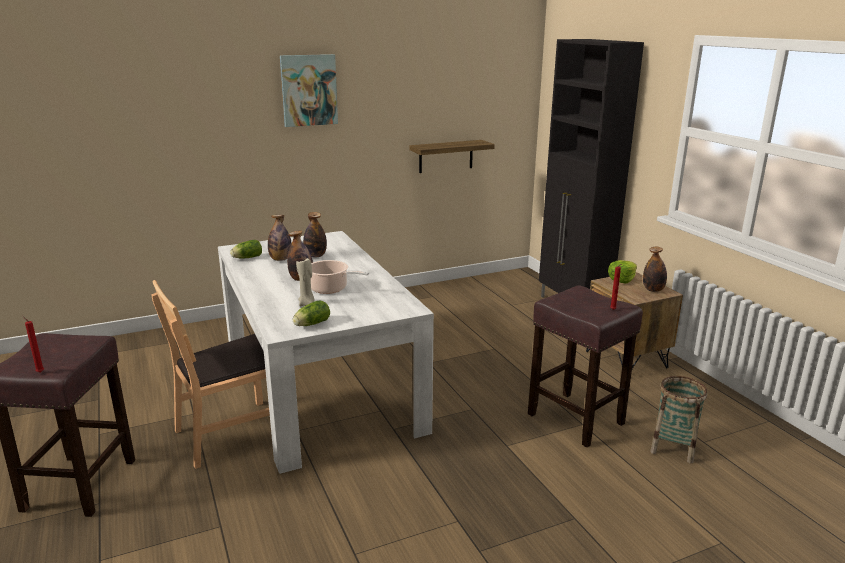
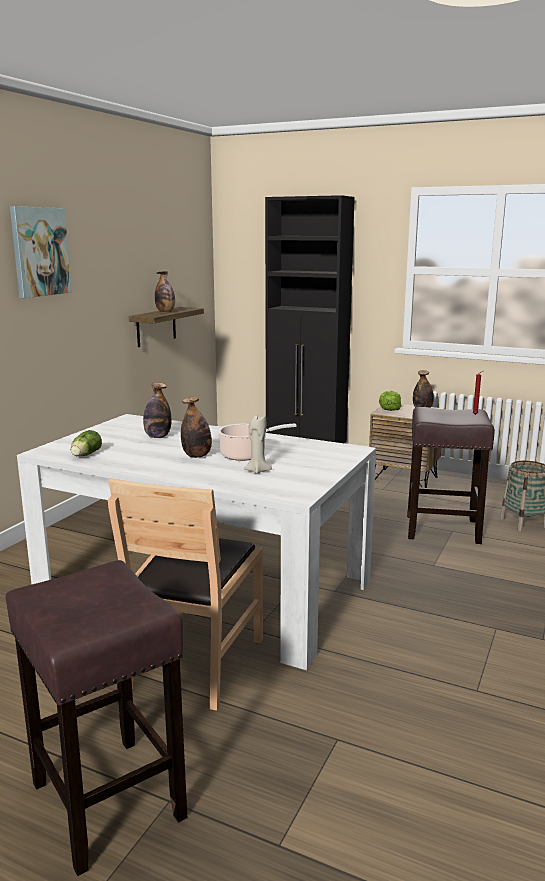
camera: 40 degrees left, 5 degrees down
(39, 372) = (131, 619): red candle -> none
(280, 259) = (128, 447): bottle -> bottle (165, 311)
(311, 324) = (305, 482): lettuce -> none

